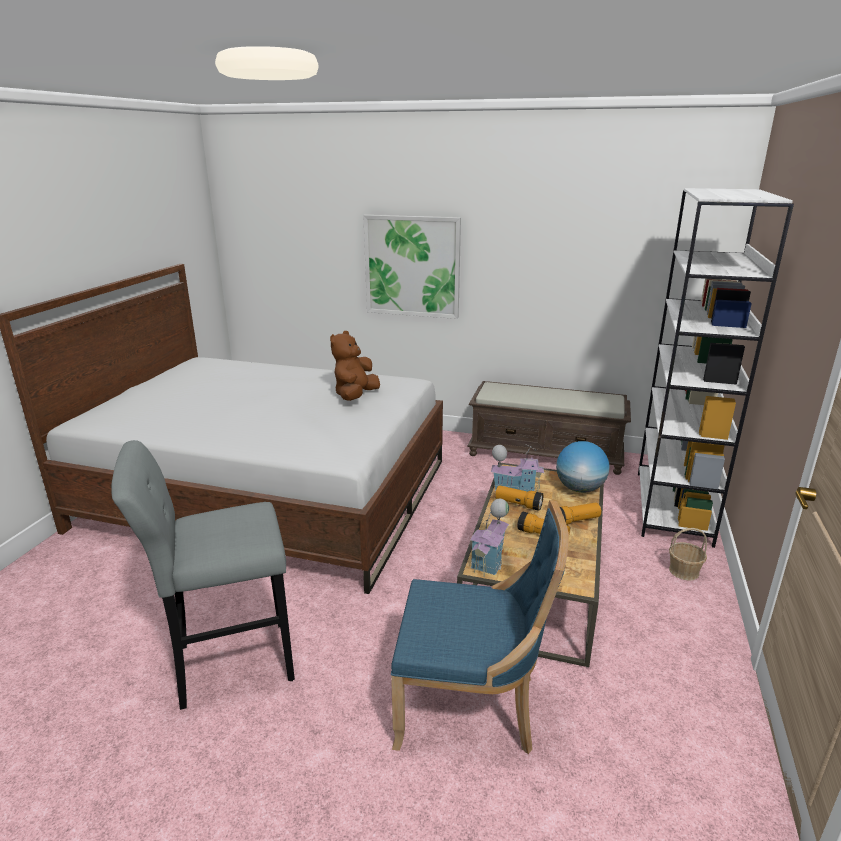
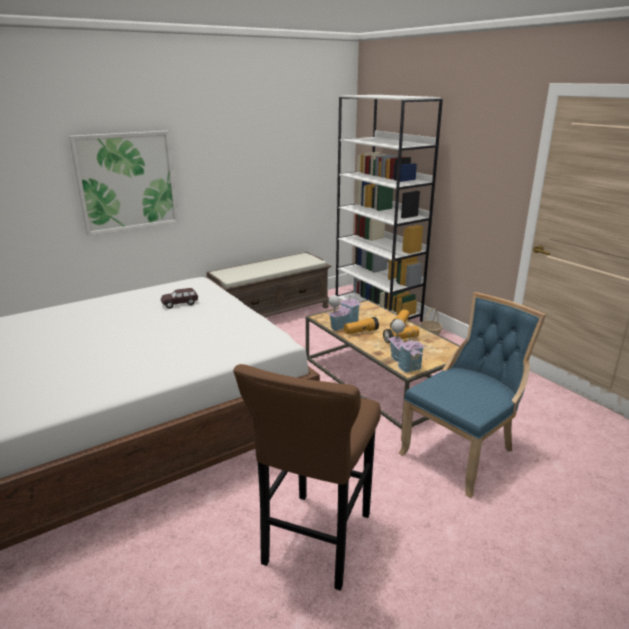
camera: 50 degrees left, 0 degrees up
(228, 664) = (315, 543): grey stool -> brown stool
(355, 396) = (180, 304): brown plush toy -> brown toy car
(580, 489) = (371, 310): globe -> none

